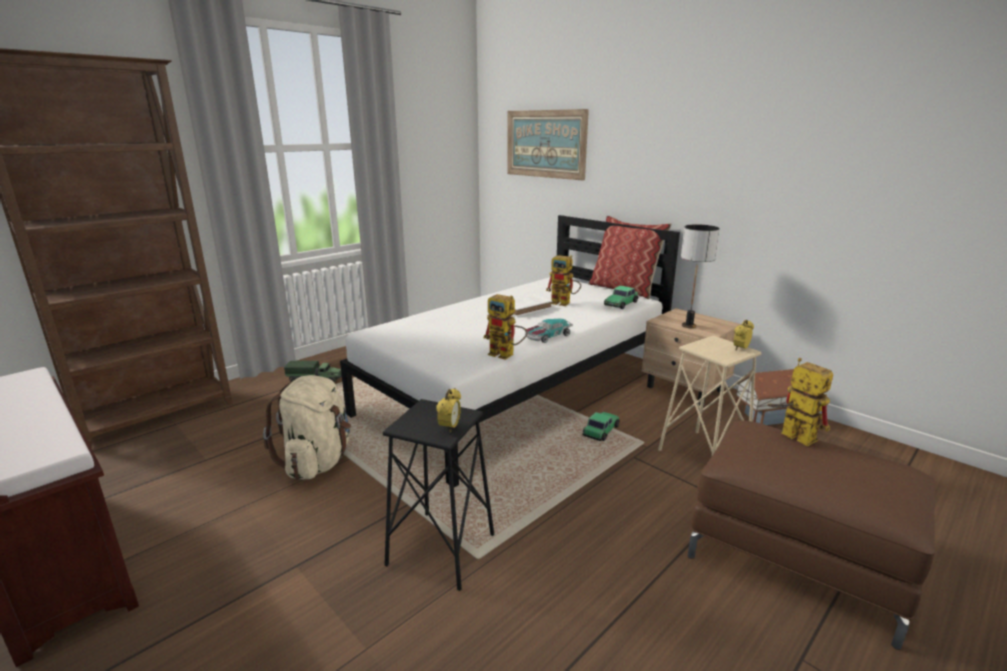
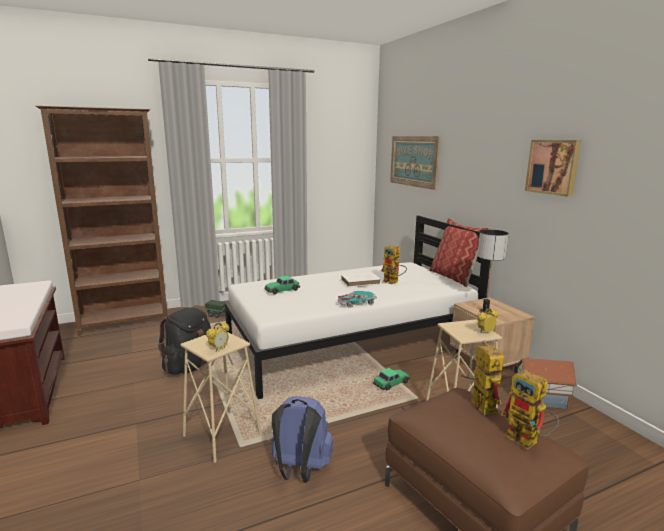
camera: 20 degrees right, 5 degrees down
(318, 461) = (190, 366): beige backpack -> black backpack
(441, 549) = (222, 435): black stool -> beige stool
(506, 355) = (314, 312): toy robot -> toy robot (528, 441)
(579, 568) = (300, 470): none -> blue backpack
(620, 304) = (437, 287): toy car -> toy car (282, 290)
(763, 143) = (553, 167): none -> picture

